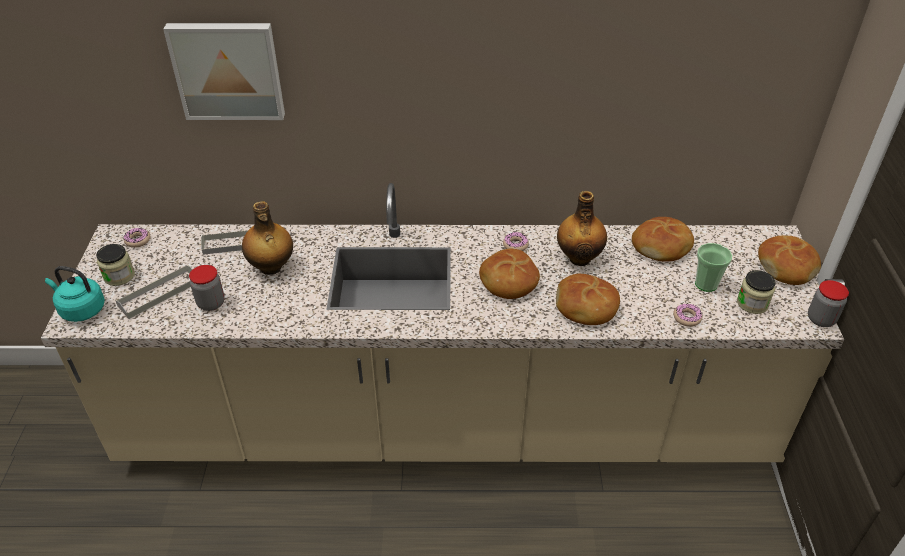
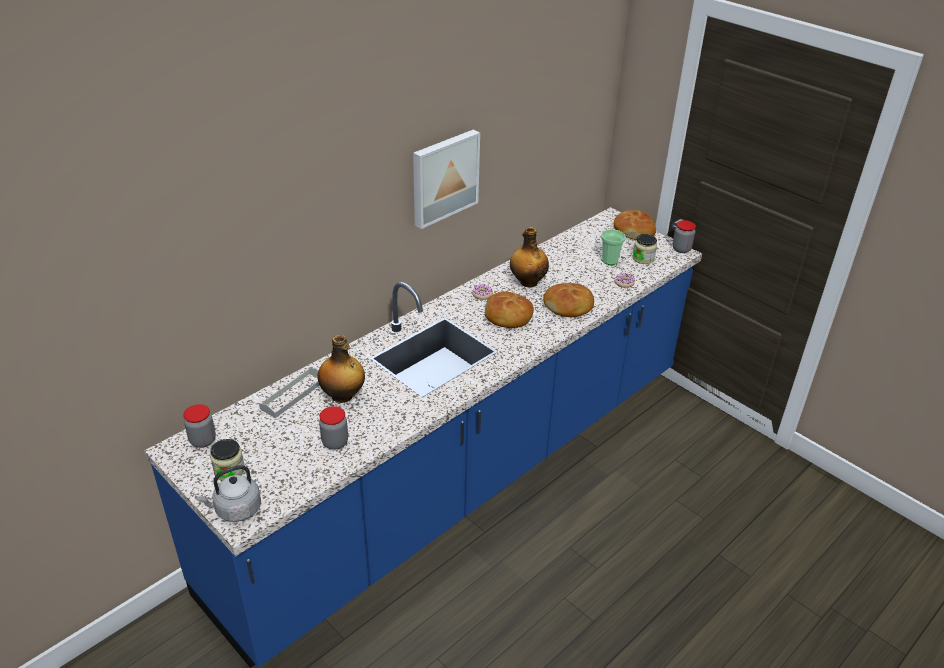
camera: 45 degrees left, 5 degrees down
(81, 309) = (236, 510): turquoise kettle -> grey kettle
(138, 240) = (203, 440): donut -> jar
(159, 294) = (283, 461): grey tray -> none
(228, 70) = (261, 237): picture -> picture (443, 177)
(452, 424) = (468, 471): beige counter -> blue counter
(662, 246) = (562, 252): bread -> none

